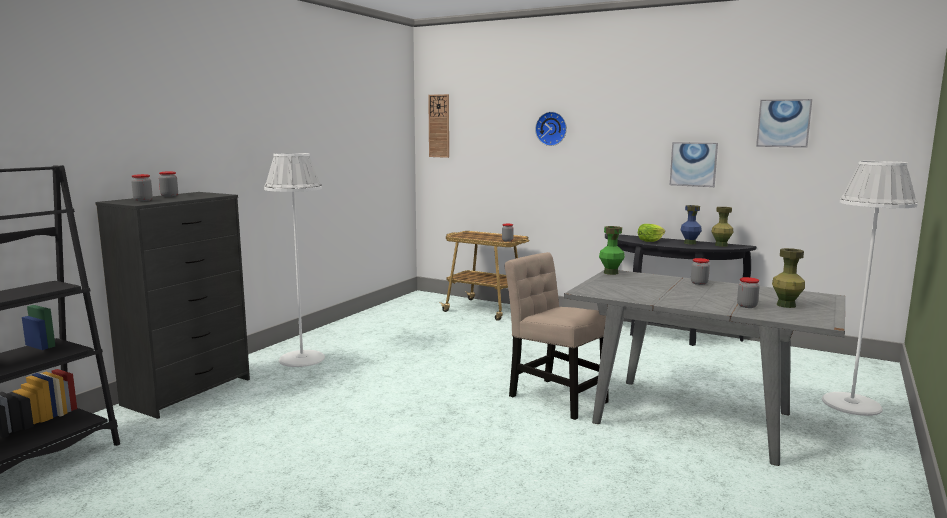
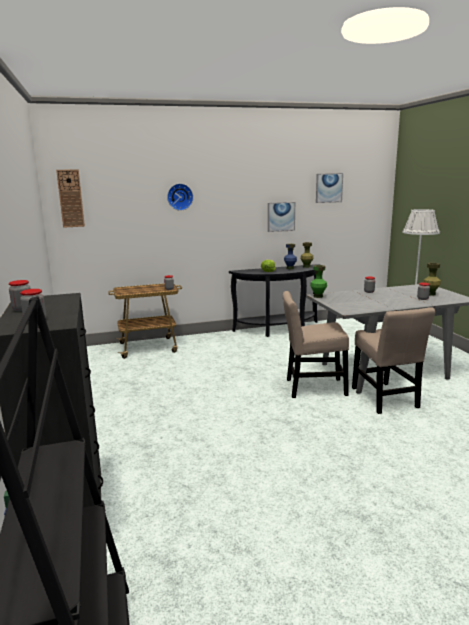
camera: 45 degrees left, 5 degrees up
(301, 358) = (102, 437): white floor lamp -> none
(612, 442) = (385, 399): none -> beige chair

